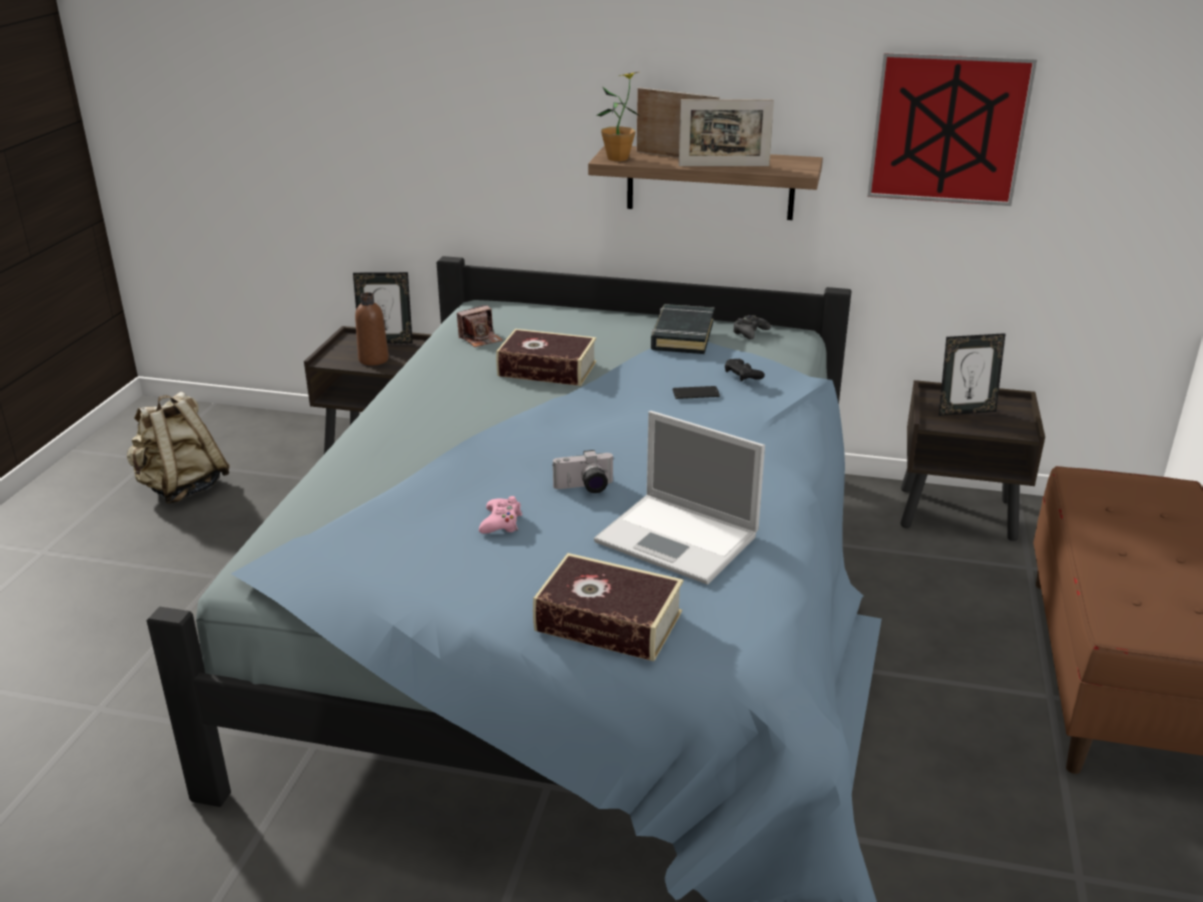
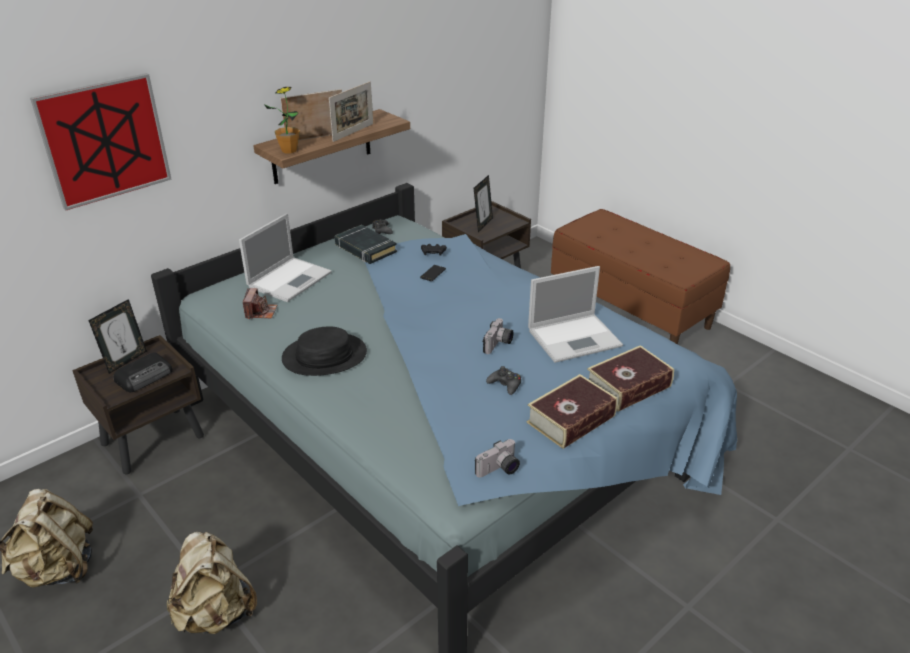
camera: 55 degrees left, 5 degrees up
(184, 597) = (216, 613): none -> beige backpack
(317, 577) = (499, 470): none -> camera
(373, 359) = (145, 376): brown bottle -> radio
(439, 400) = (324, 356): none -> black hat
(501, 523) = (505, 384): pink game controller -> black game controller
(547, 369) = (336, 305): book -> book (571, 419)
(565, 327) = (290, 279): none -> laptop
(948, 129) = (436, 71): picture -> picture (104, 140)

